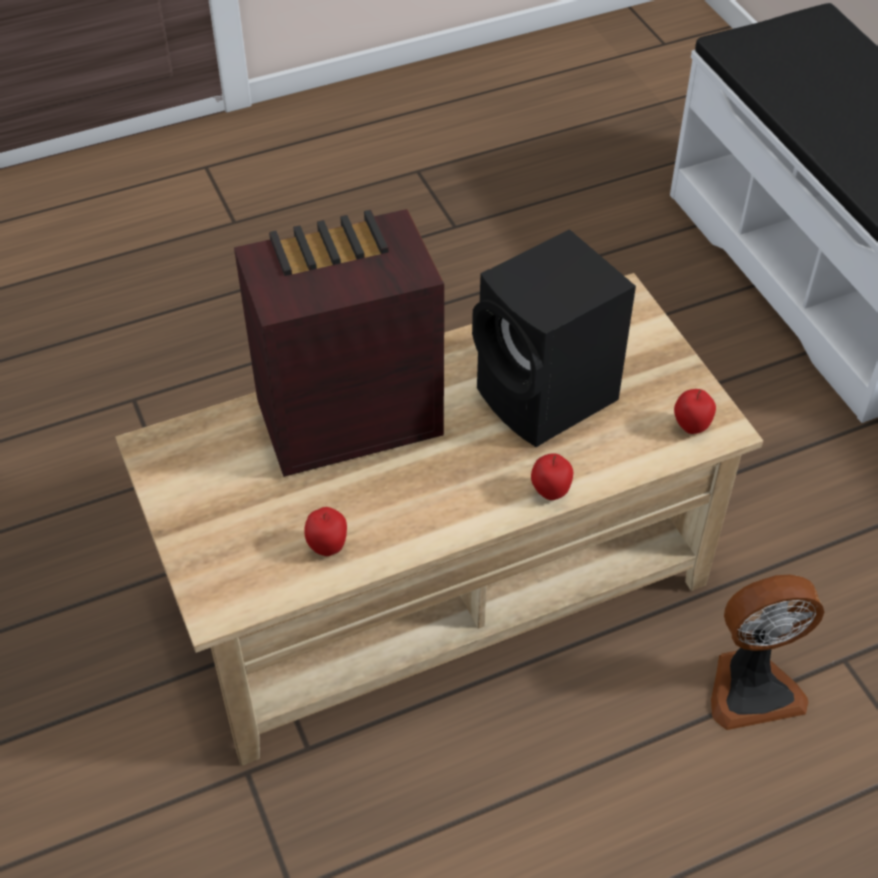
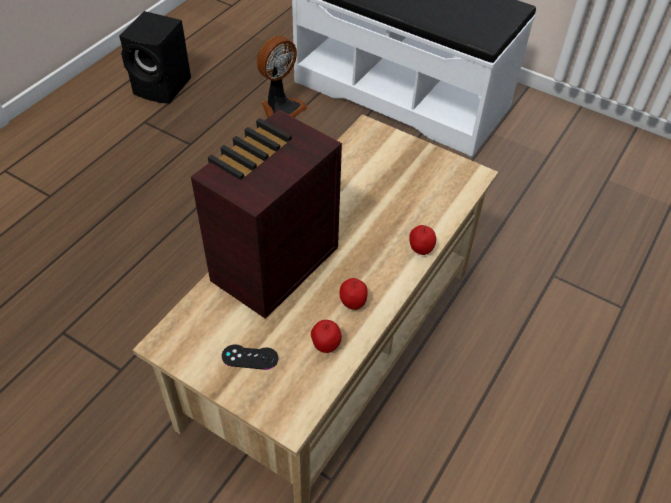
camera: 35 degrees left, 0 degrees up
(231, 512) = (250, 357): none -> black game controller
(548, 398) = (376, 200): black speaker -> black speaker (164, 87)
(691, 427) = (459, 181): apple -> apple (352, 304)
(751, 686) = (524, 311): fan -> fan (280, 108)

